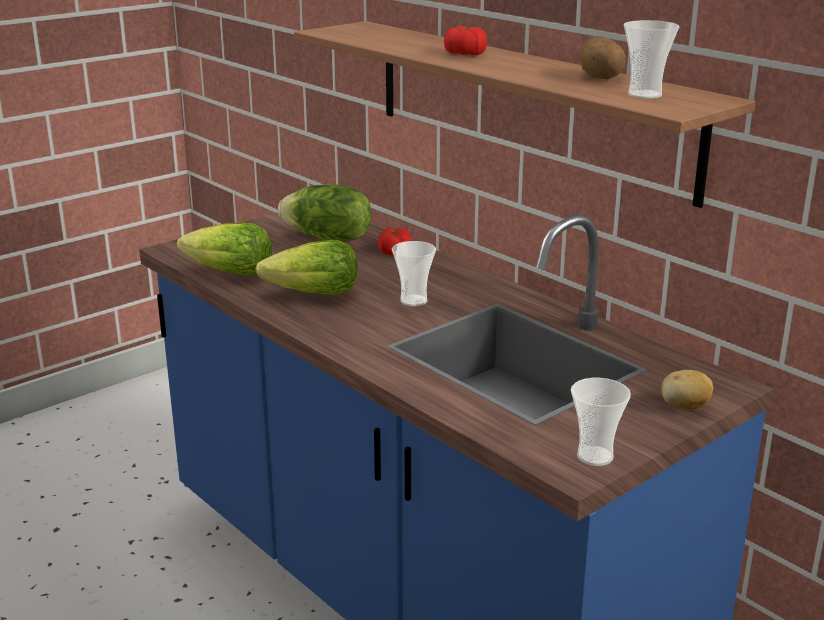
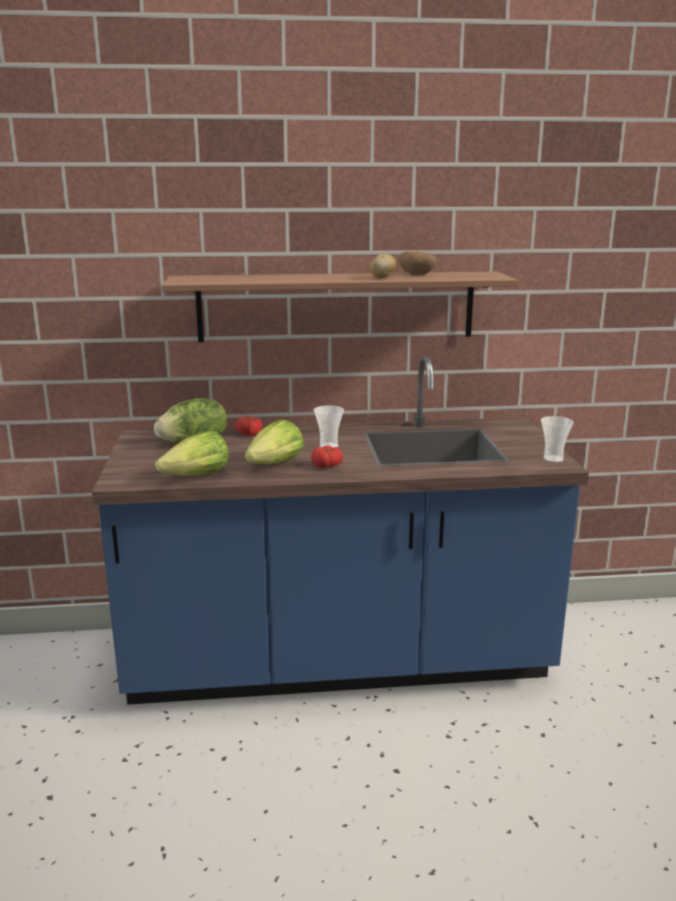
camera: 55 degrees left, 5 degrees down
(465, 54) = (314, 277): tomato -> tomato (327, 465)
(644, 95) = (463, 275): cup -> none
(684, 407) = (526, 433): potato -> potato (382, 277)

